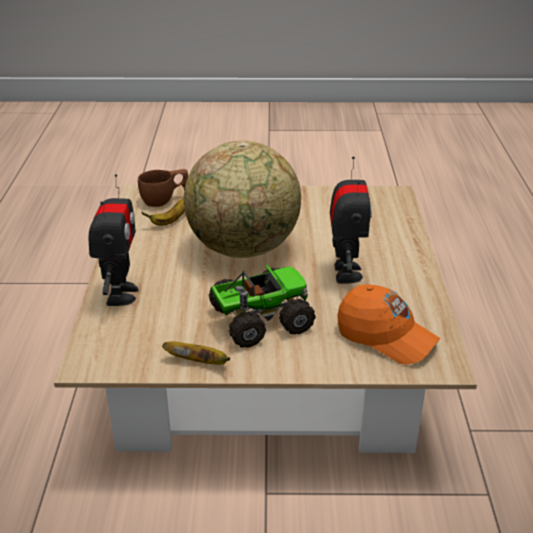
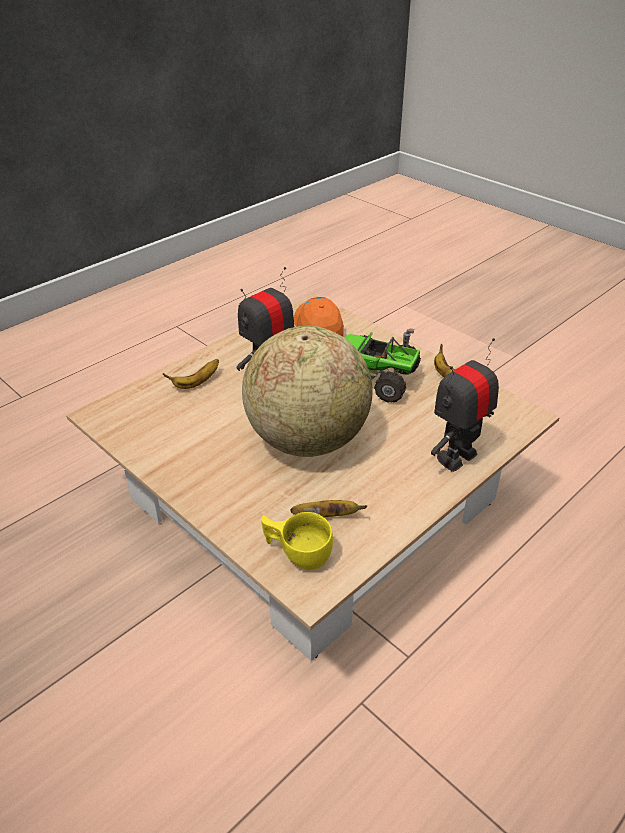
camera: 135 degrees left, 5 degrees up
(165, 200) = (297, 553): brown cup -> yellow cup
(383, 239) = (196, 383): none -> banana

